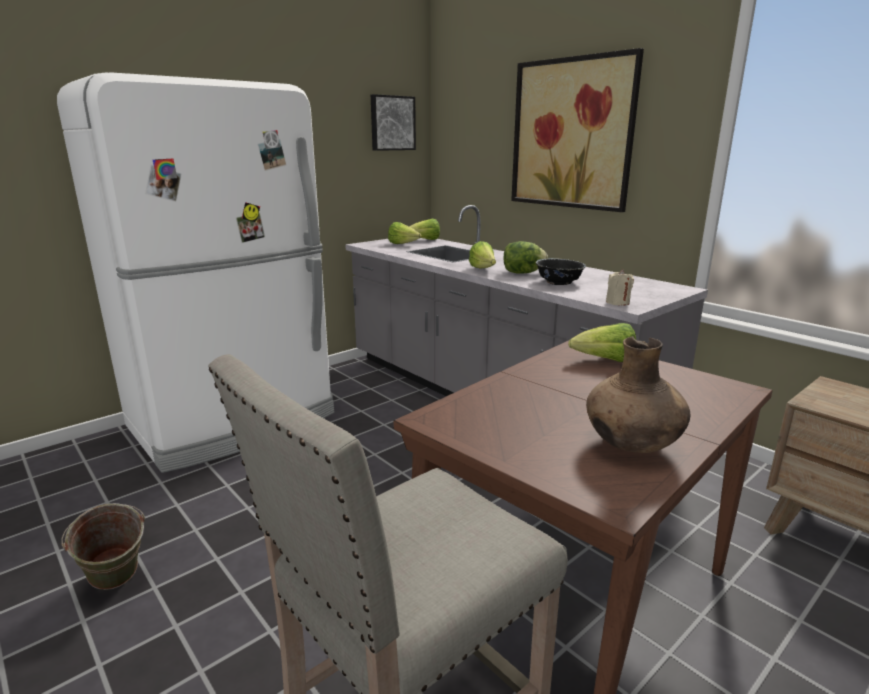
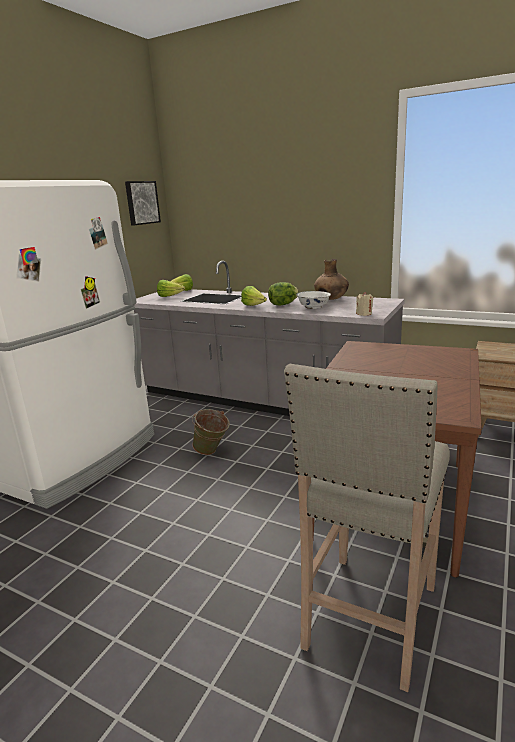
camera: 20 degrees left, 0 degrees up
(117, 585) = (81, 590): green bucket -> green bucket (212, 452)
(558, 282) = (313, 307): black bowl -> white bowl
(571, 134) = (289, 204): picture -> none
(604, 361) = (379, 350): lettuce -> none
(632, 445) = (440, 389): brown vase -> brown vase (331, 299)

